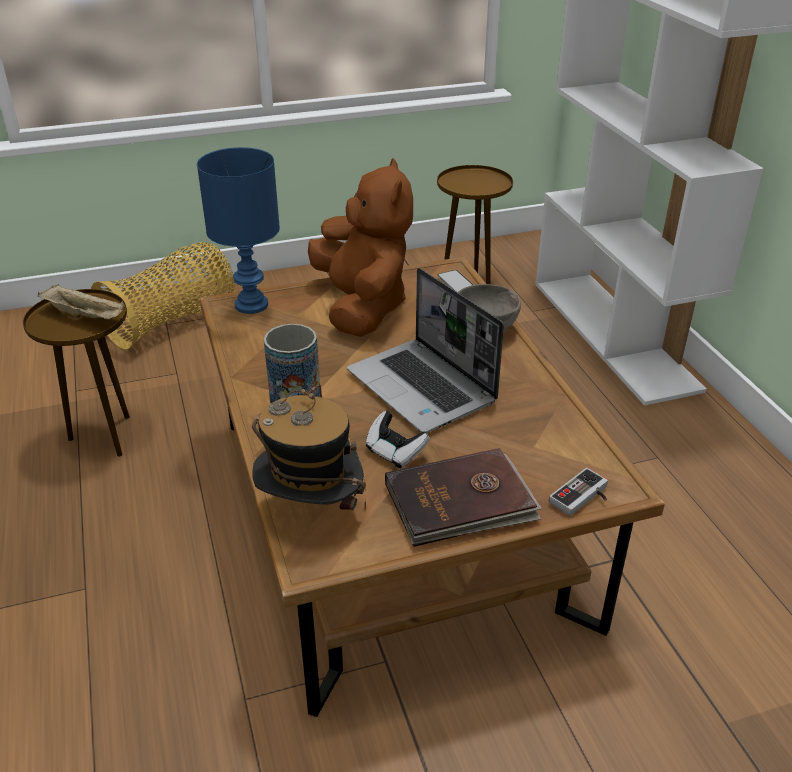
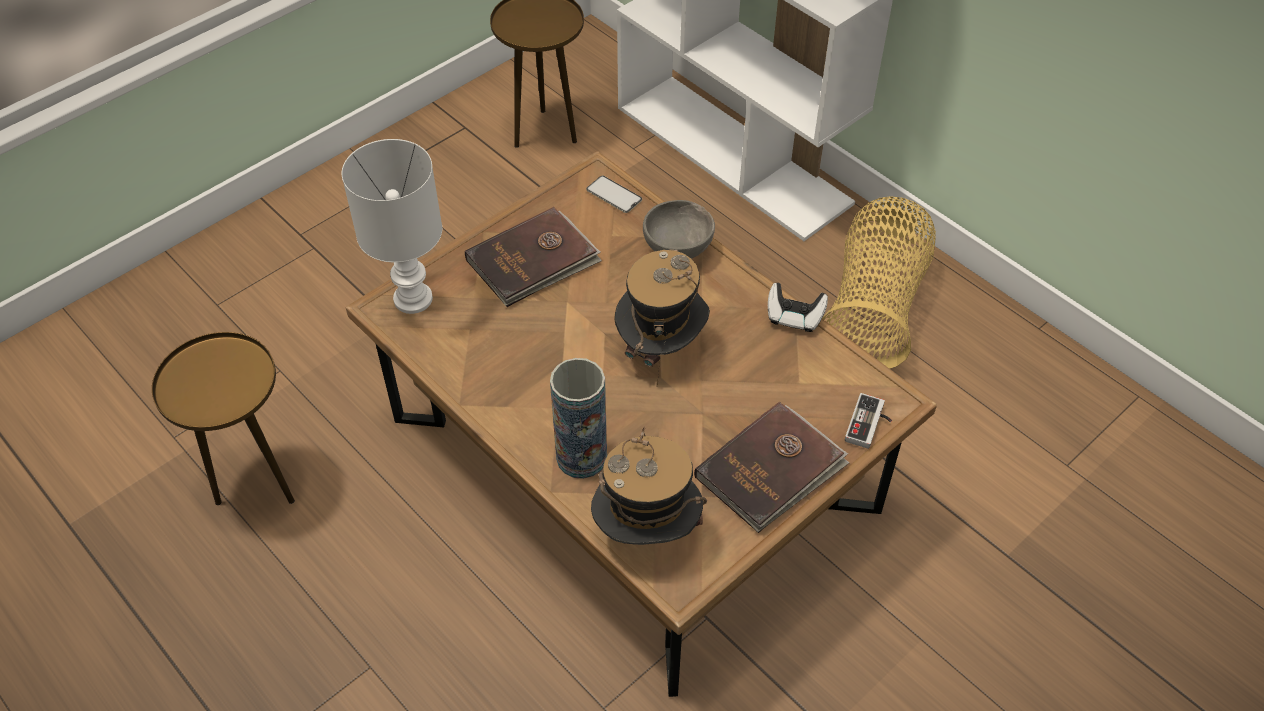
camera: 25 degrees left, 15 degrees up
(86, 316) = (226, 375): beige tray -> none
(173, 321) = (222, 297): basket -> basket (874, 307)
(251, 304) = (412, 298): blue table lamp -> white table lamp
(362, 307) = (533, 261): brown plush toy -> brown book
(395, 452) = (680, 436): game controller -> game controller (794, 317)
(423, 388) = (661, 349): laptop -> hat

